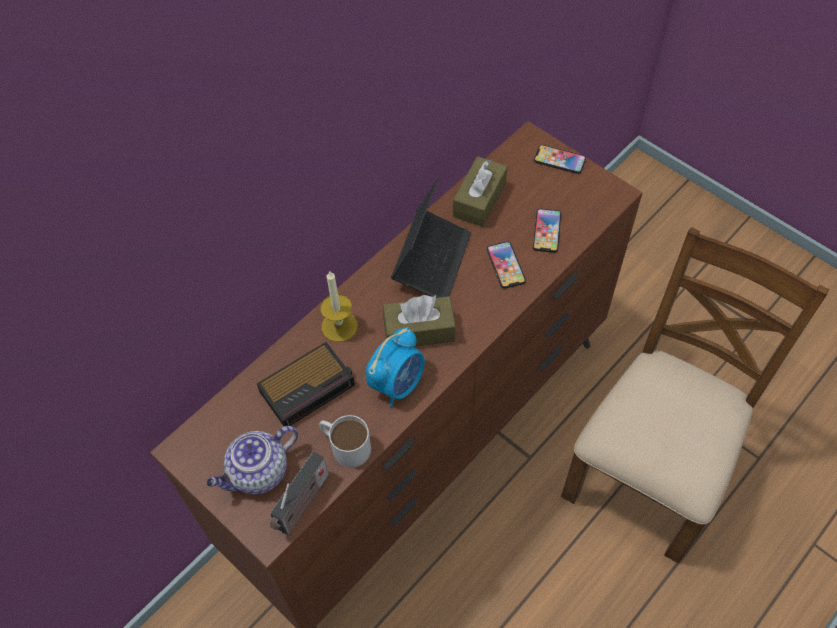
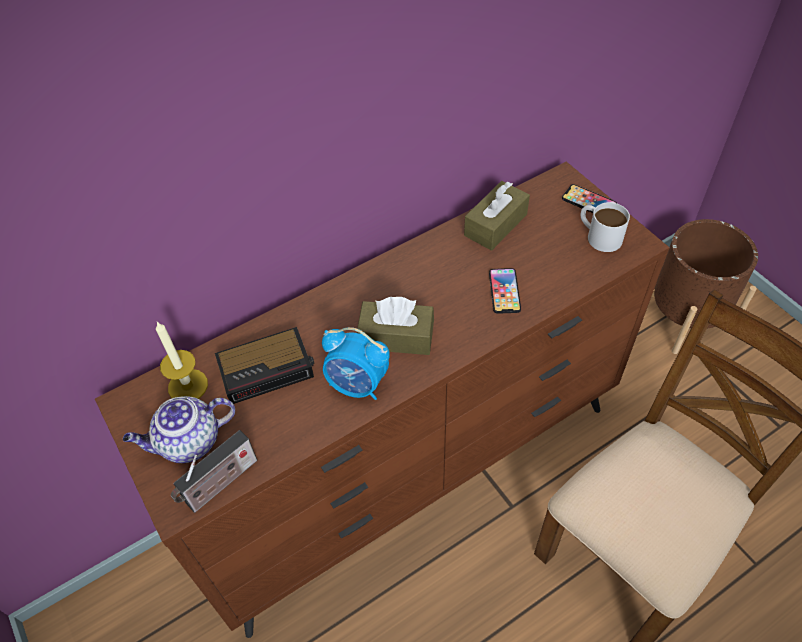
camera: 15 degrees right, 5 degrees down
(339, 326) = (318, 317): candle -> candle (188, 386)
(344, 445) = (283, 434): white mug -> white mug (599, 235)
(397, 383) = (357, 384): alarm clock -> alarm clock turned 60 degrees clockwise
(432, 260) = (430, 272): laptop -> none
(546, 231) = (557, 266): phone -> none
(648, 236) = (684, 318): none -> brown planter

